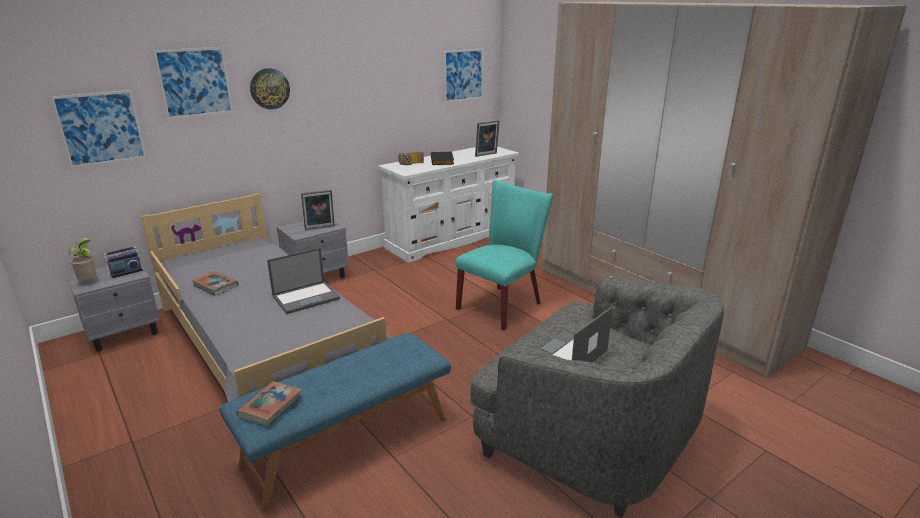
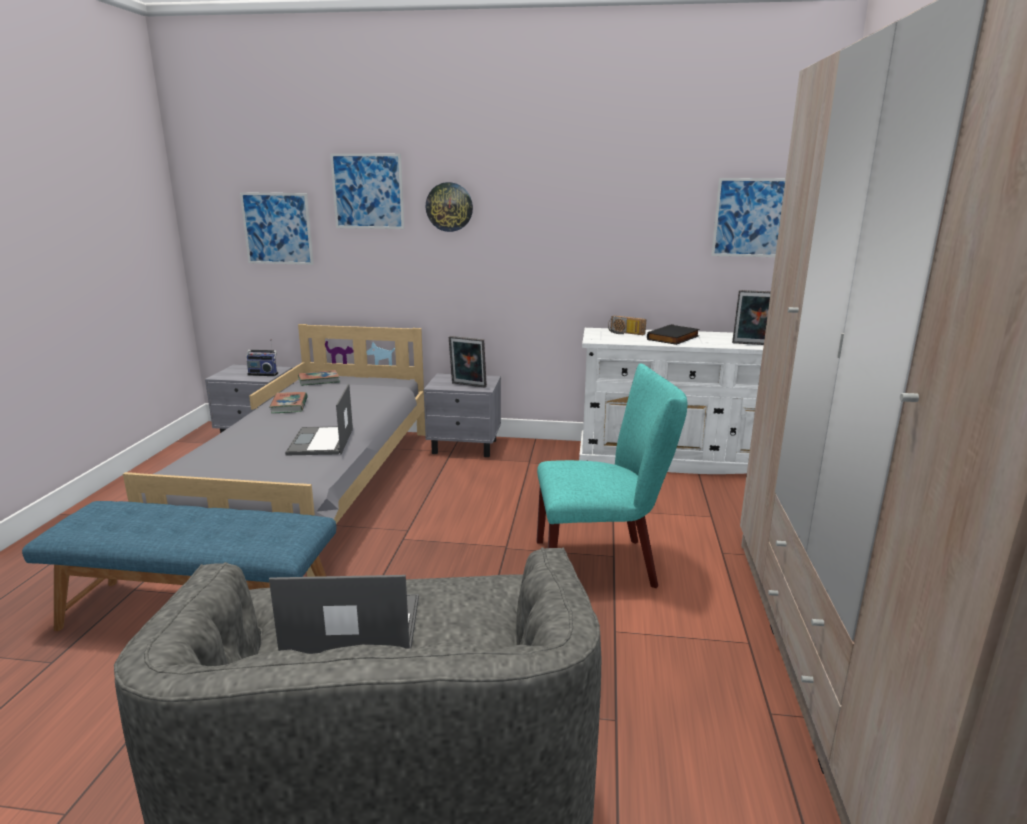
camera: 45 degrees right, 5 degrees down
(90, 282) = (231, 373): potted plant -> none
(270, 406) = (95, 519): book -> book (319, 380)
(306, 297) = (321, 442): laptop -> laptop turned 75 degrees clockwise

